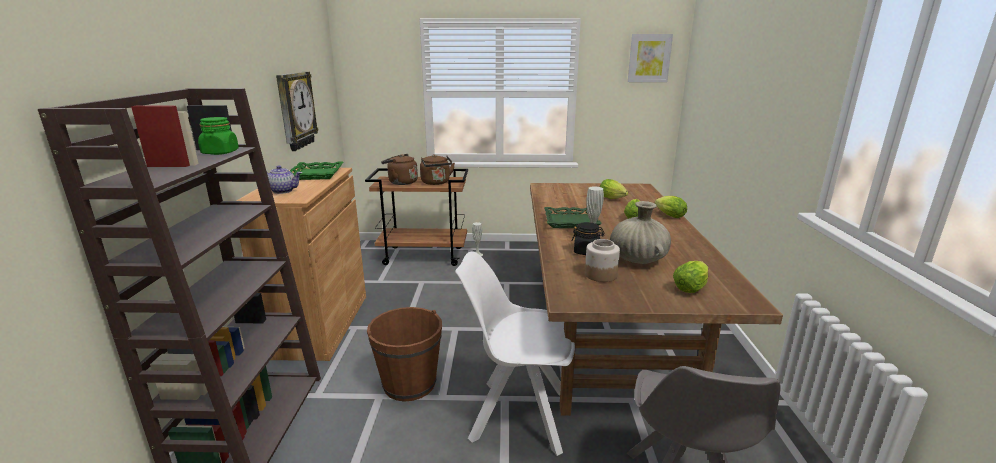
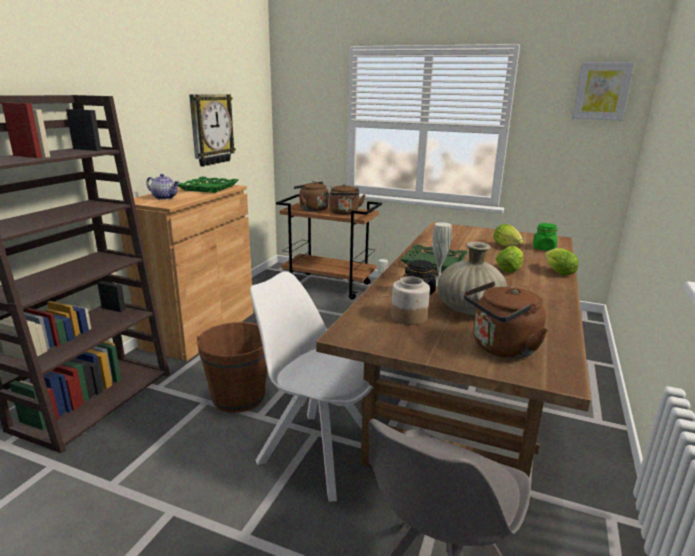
camera: 20 degrees right, 0 degrees up
(220, 152) = (83, 151): green jar -> green jar (543, 248)
(691, 287) = (501, 348): lettuce -> brown kettle

